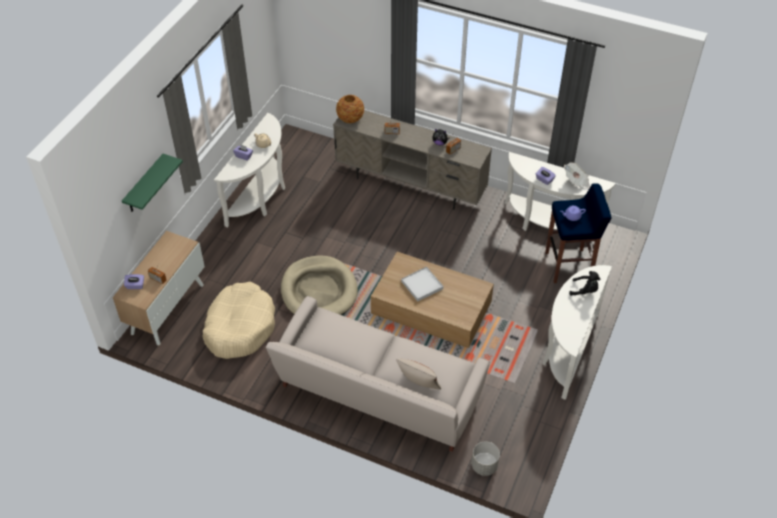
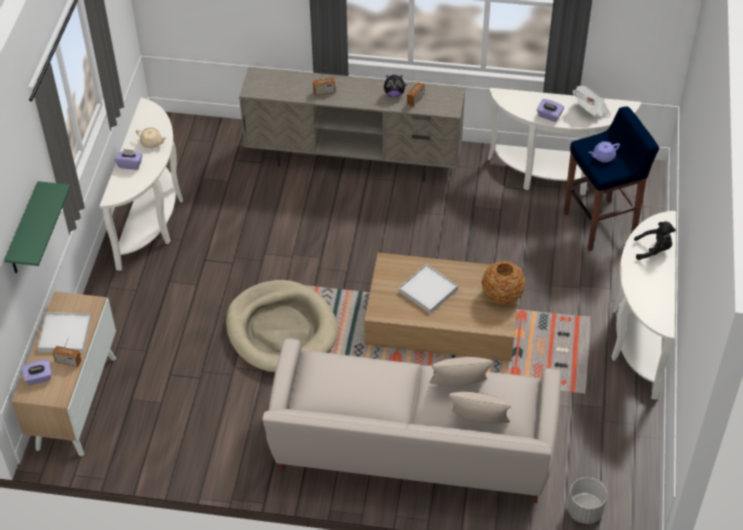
camera: 15 degrees left, 0 degrees up
(162, 261) = (65, 334): none -> white tray
(240, 327) = (189, 404): beige dog bed -> none
(350, 118) = (260, 84): vase -> vase (502, 295)
(414, 358) = (459, 389): none -> beige pillow

